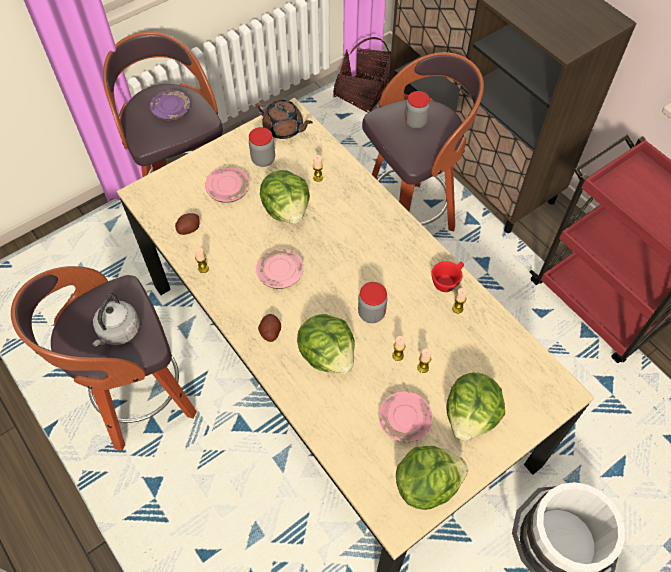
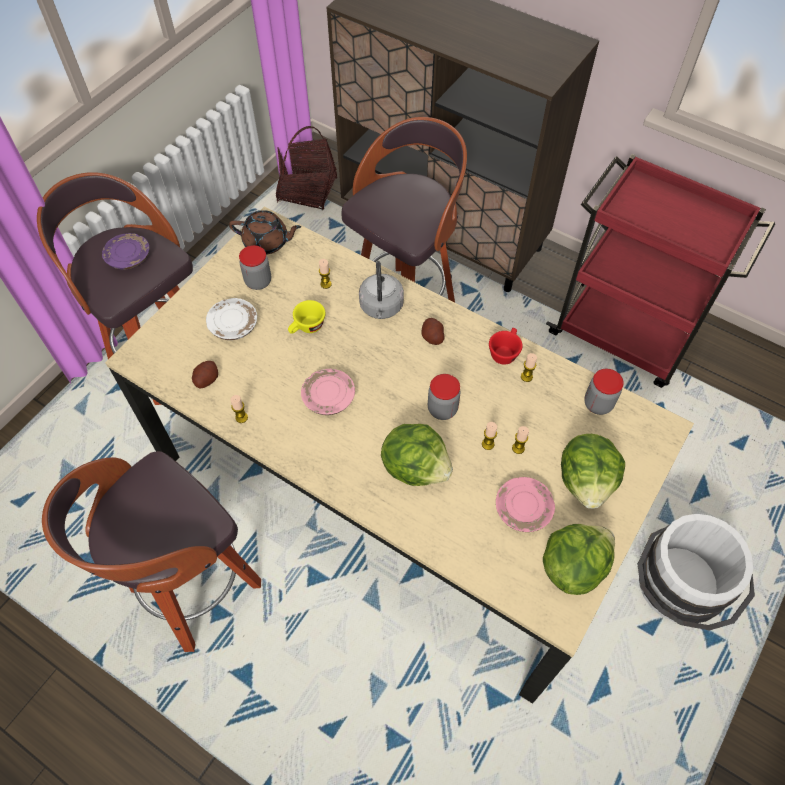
camera: 20 degrees left, 0 degrees up
(118, 332) = (169, 519): grey kettle -> grey kettle (381, 308)
(228, 190) = (233, 325): pink plate -> white plate
(270, 332) = (344, 463): potato -> potato (432, 337)
(287, 210) = (307, 328): lettuce -> yellow cup
(415, 122) = (399, 200): jar -> jar (598, 404)

